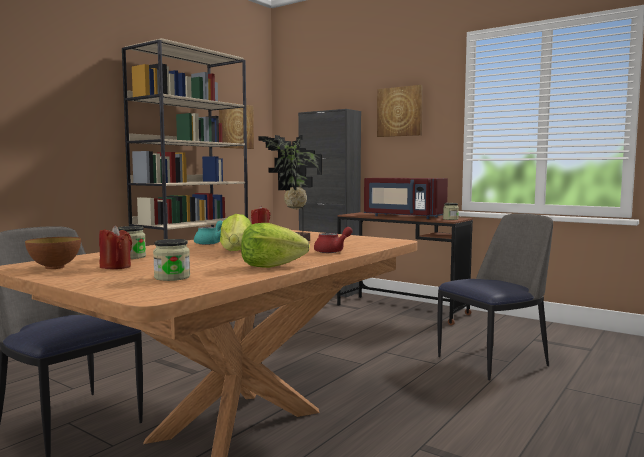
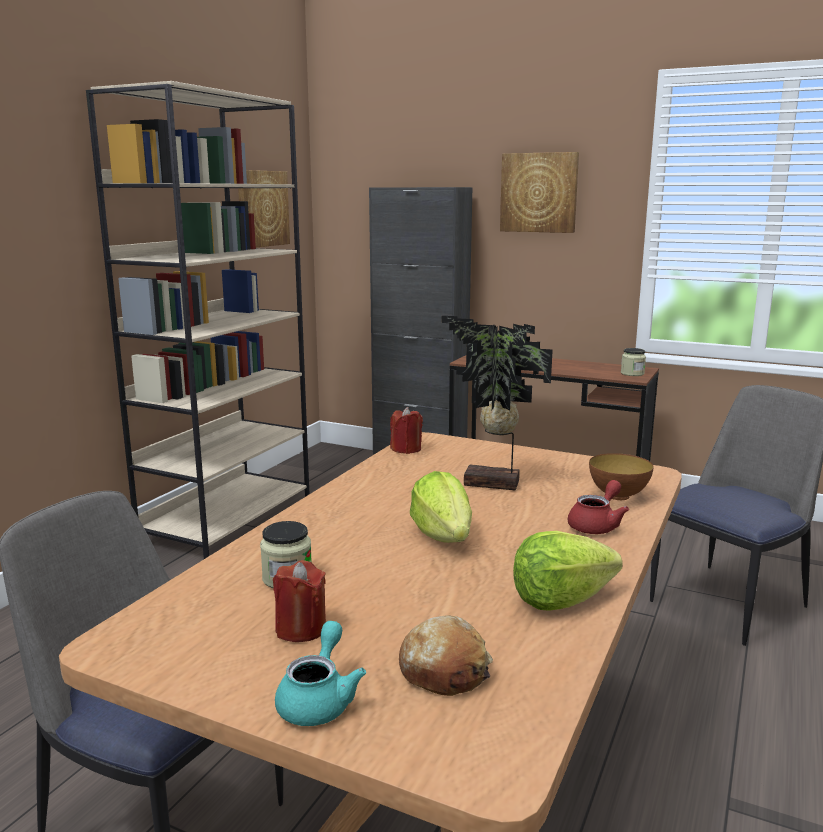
camera: 10 degrees left, 10 degrees up
(55, 267) = (191, 642): bowl -> bowl (618, 496)
(172, 277) = (444, 671): jar -> bread
(211, 243) = (367, 502): turquoise teapot -> turquoise teapot (319, 699)
(403, 216) = (555, 367): red microwave -> none

